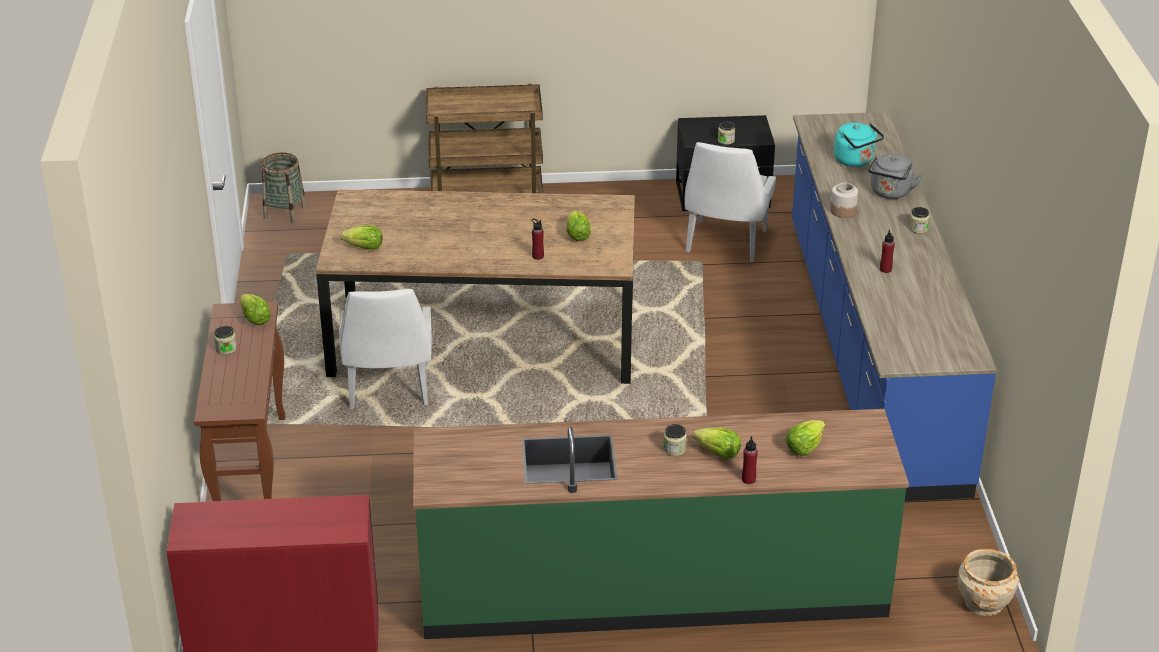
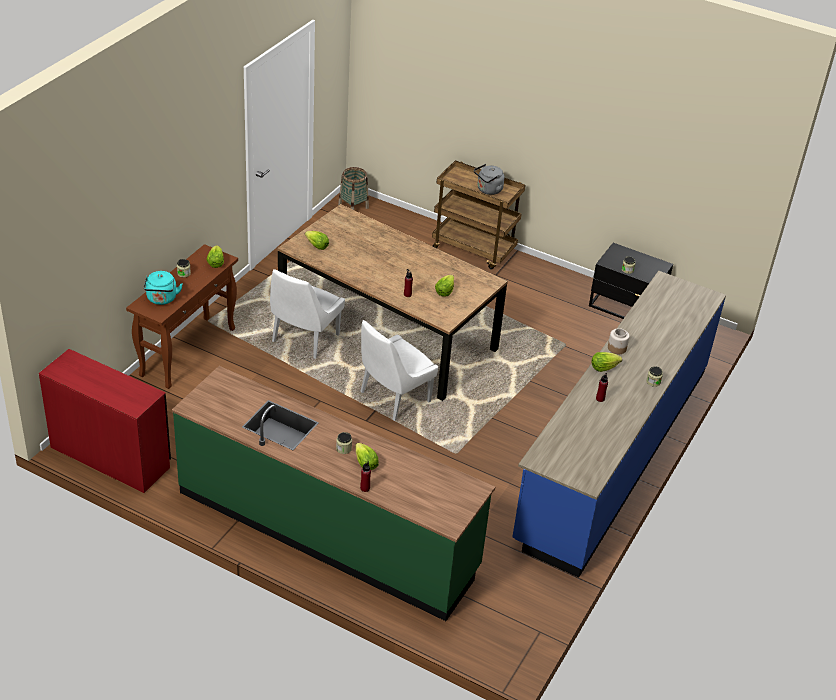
camera: 30 degrees right, 5 degrees up
(725, 243) = (594, 338): white chair -> white chair (393, 398)
(804, 447) = (419, 486): lettuce -> lettuce (603, 367)
(856, 161) = (664, 318): turquoise kettle -> turquoise kettle (162, 299)
(890, 193) = (662, 350): grey kettle -> grey kettle (488, 190)
(984, 602) = (513, 645): beige planter -> none

